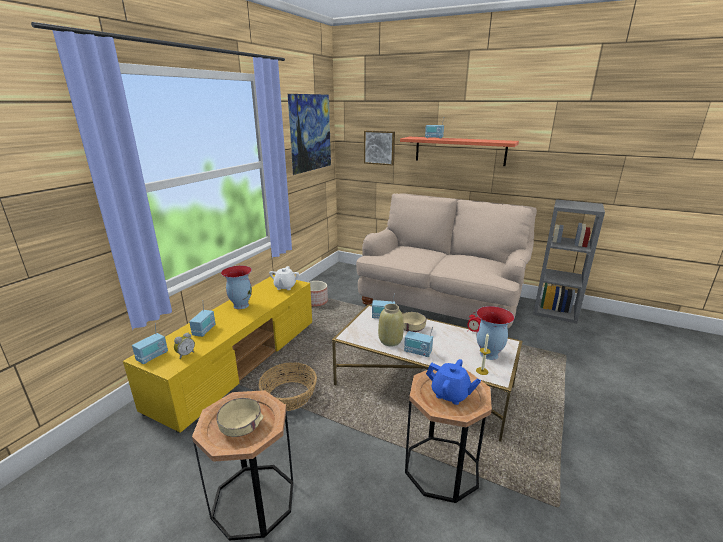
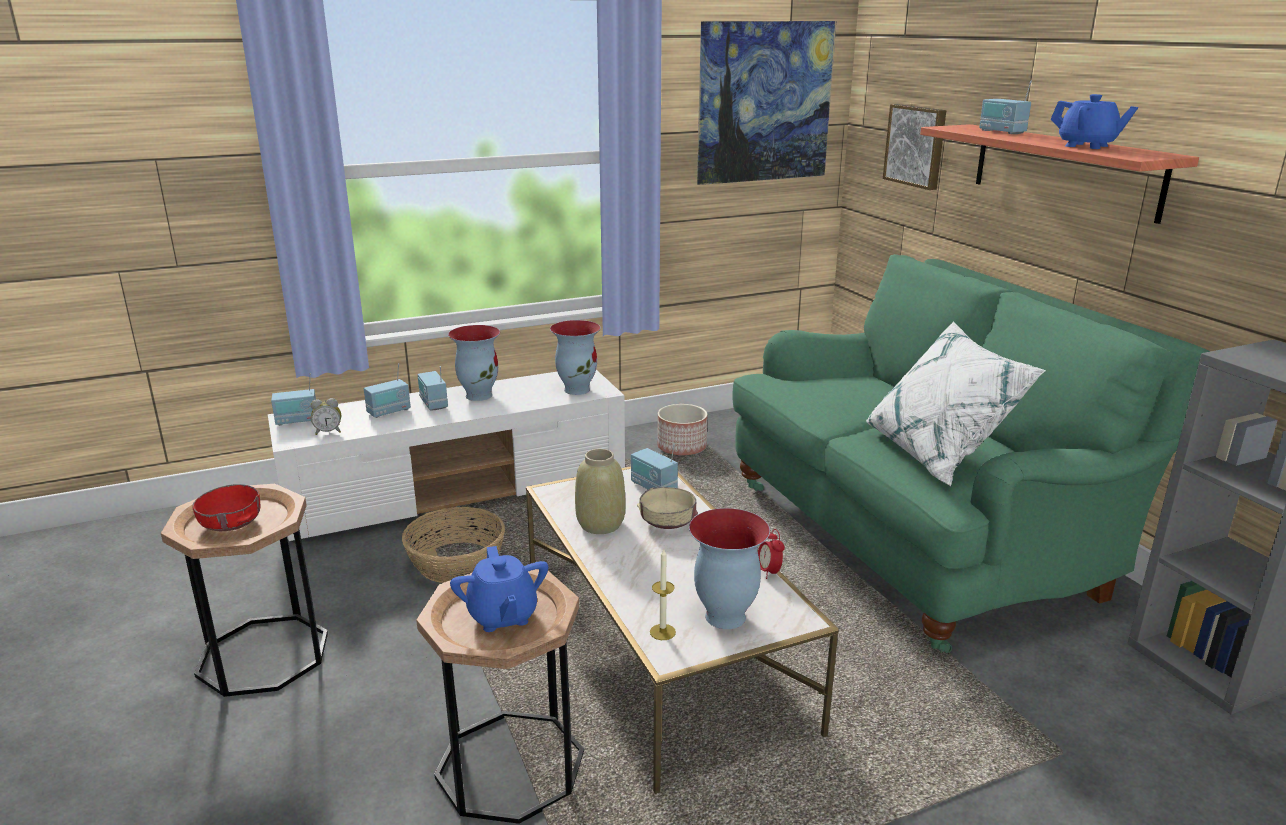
camera: 40 degrees right, 0 degrees up
(240, 362) = (460, 491): yellow tv stand -> white tv stand
(240, 427) = (231, 524): beige bowl -> red bowl
(285, 287) = (577, 389): white teapot -> vase
(417, 352) = (612, 558): radio -> radio (433, 404)
(441, 304) = (919, 538): beige sofa -> green sofa
(476, 266) = (938, 454): none -> white pillow
(479, 140) = (1087, 146): none -> blue teapot

